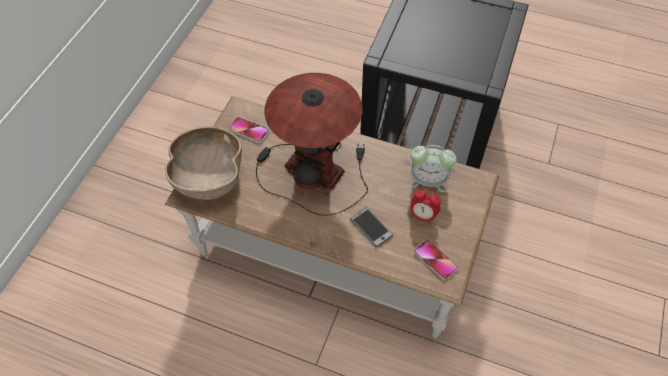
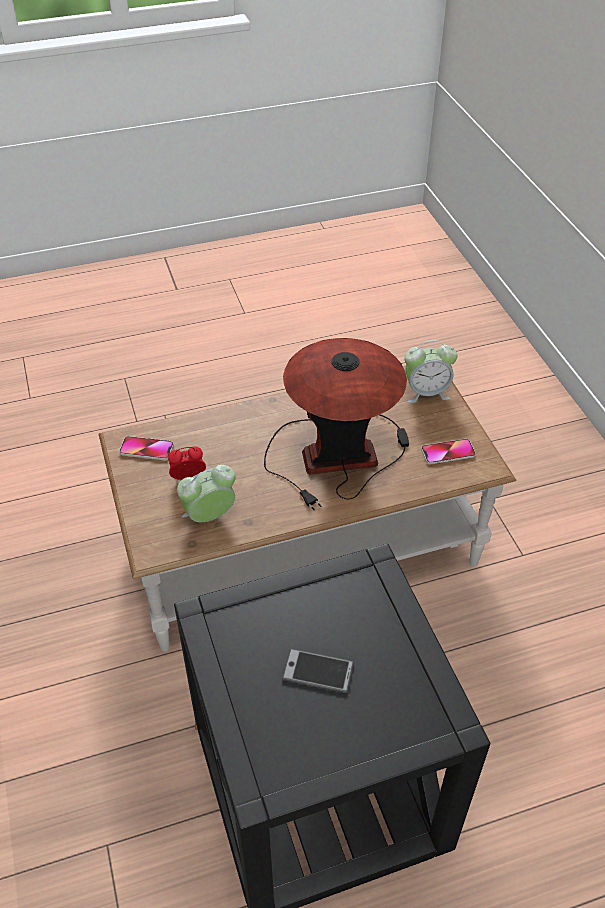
camera: 140 degrees right, 10 degrees down
(209, 178) = (426, 392): brown bowl -> alarm clock
(371, 227) = (231, 440): phone -> phone (318, 671)

